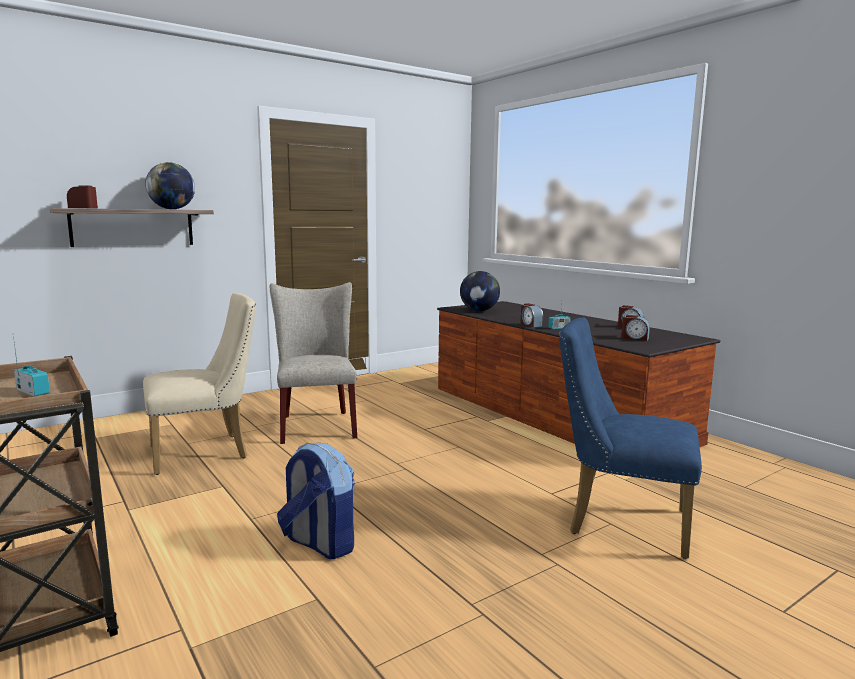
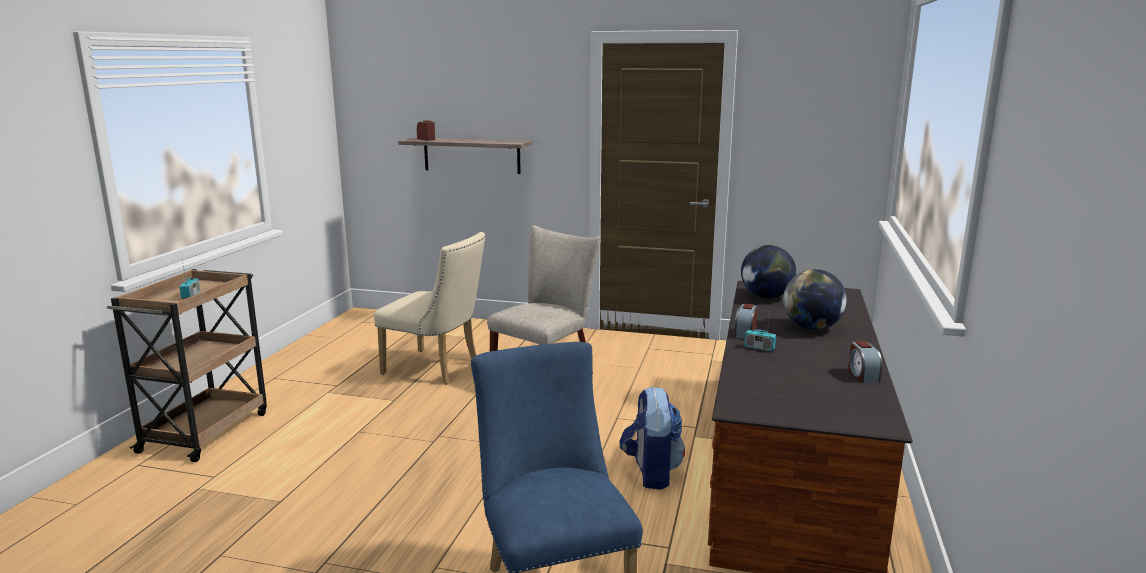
camera: 50 degrees right, 5 degrees up
(172, 209) = (493, 141): globe -> globe (812, 328)
(319, 543) = (350, 469): backpack -> backpack (651, 473)
(634, 338) = (790, 392): alarm clock -> none

